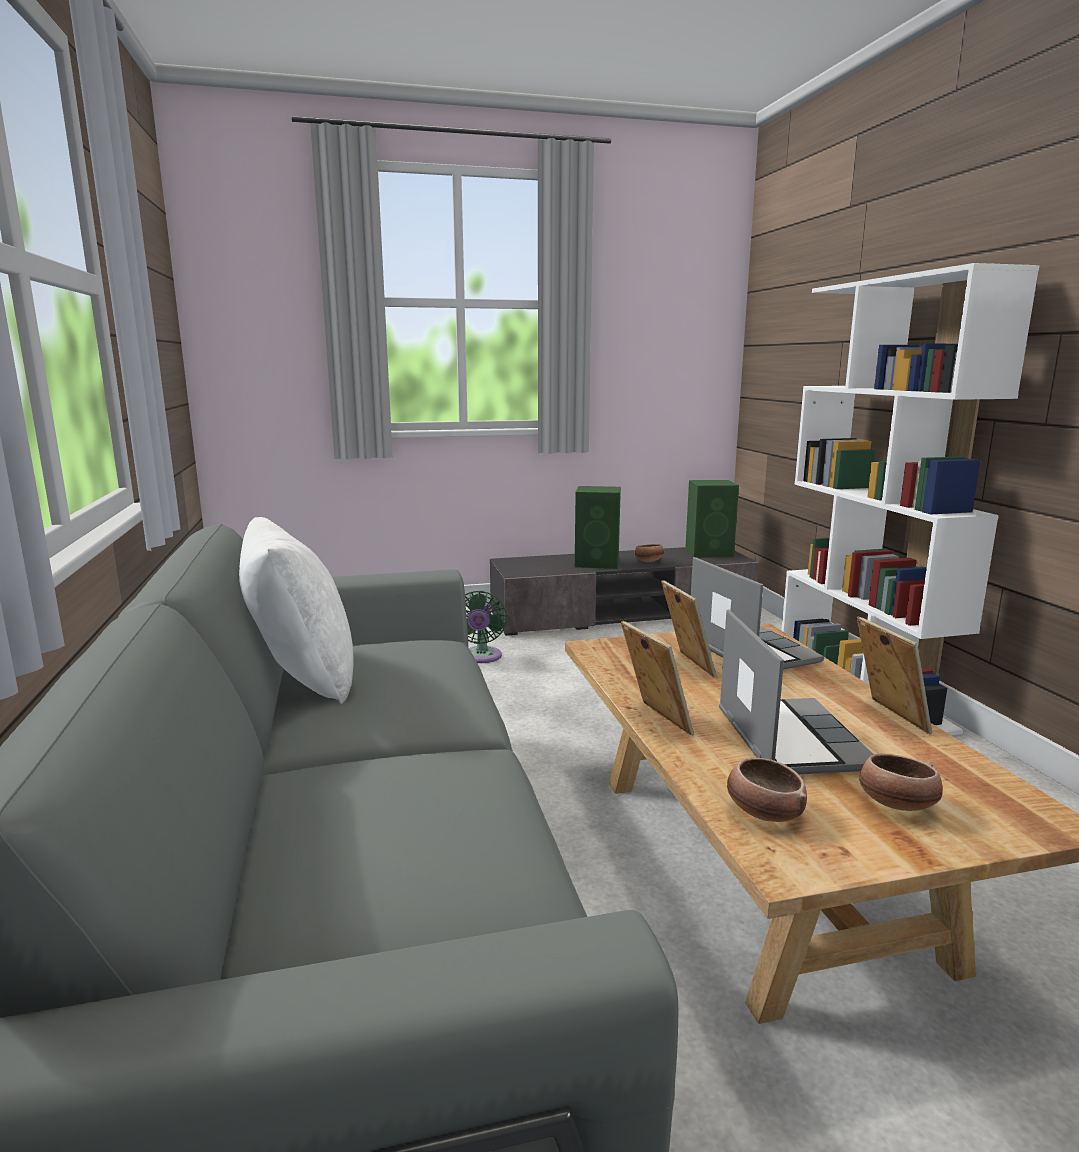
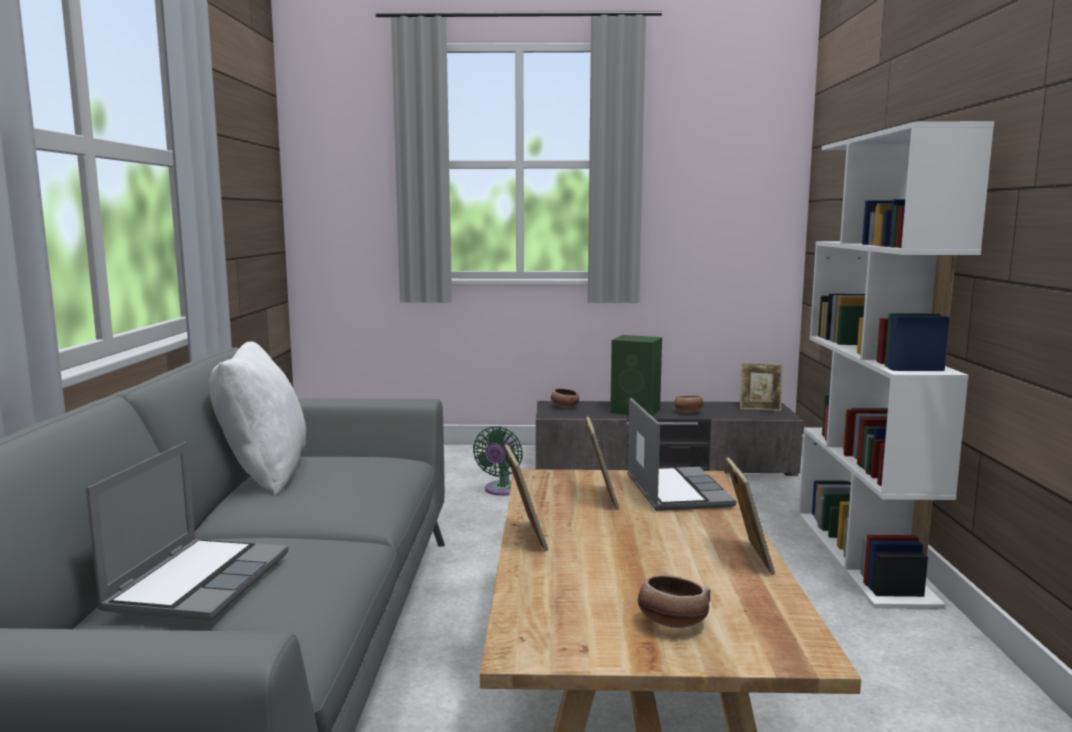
camera: 15 degrees right, 5 degrees down
(710, 553) = (760, 408): green speaker -> picture frame
(763, 812) = (545, 613): bowl -> bowl (564, 407)
(789, 738) = (631, 563): laptop -> laptop (199, 581)

